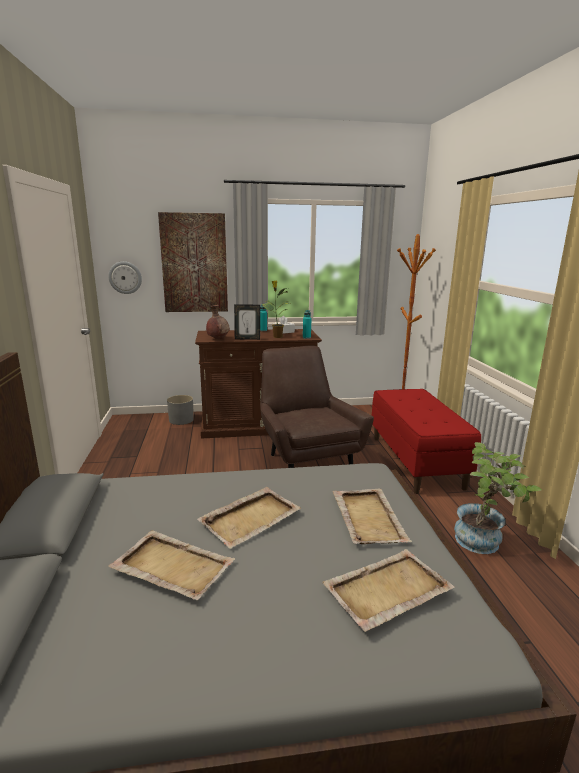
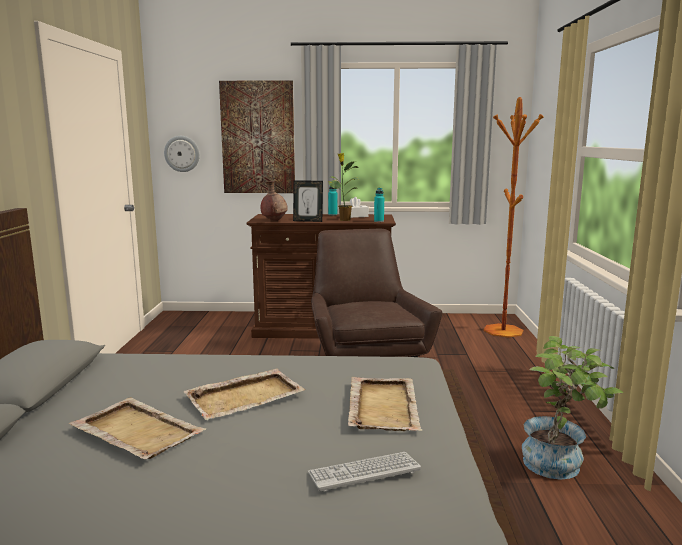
camera: 10 degrees right, 5 degrees down
(181, 420) = (236, 319): grey planter -> none
(386, 590) = (364, 472): beige tray -> keyboard
(416, 461) = (505, 375): red bench -> none

